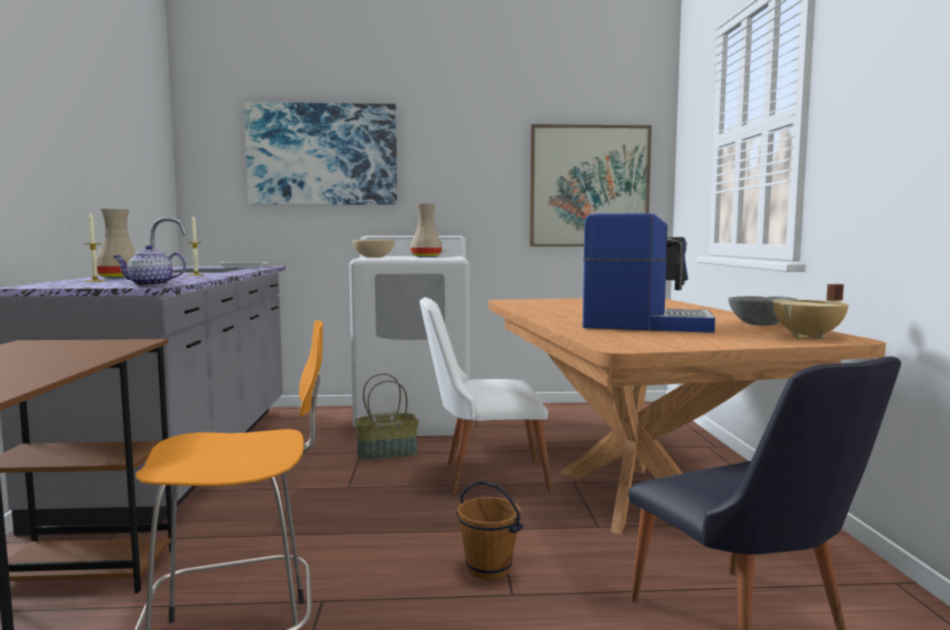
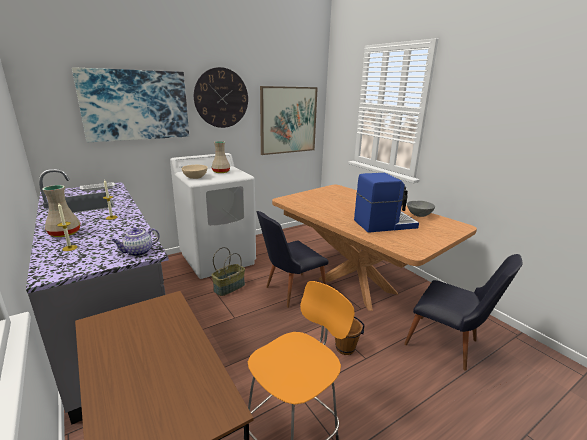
camera: 30 degrees left, 15 degrees up
(458, 145) = (221, 98): none -> wall clock
(483, 476) = (290, 291): white chair -> black chair
(809, 336) = (450, 226): beige cooking pot -> none

